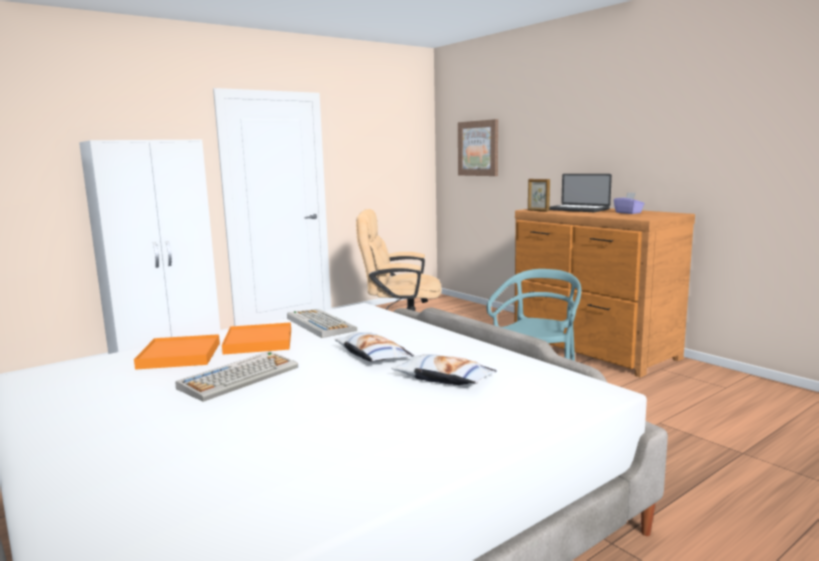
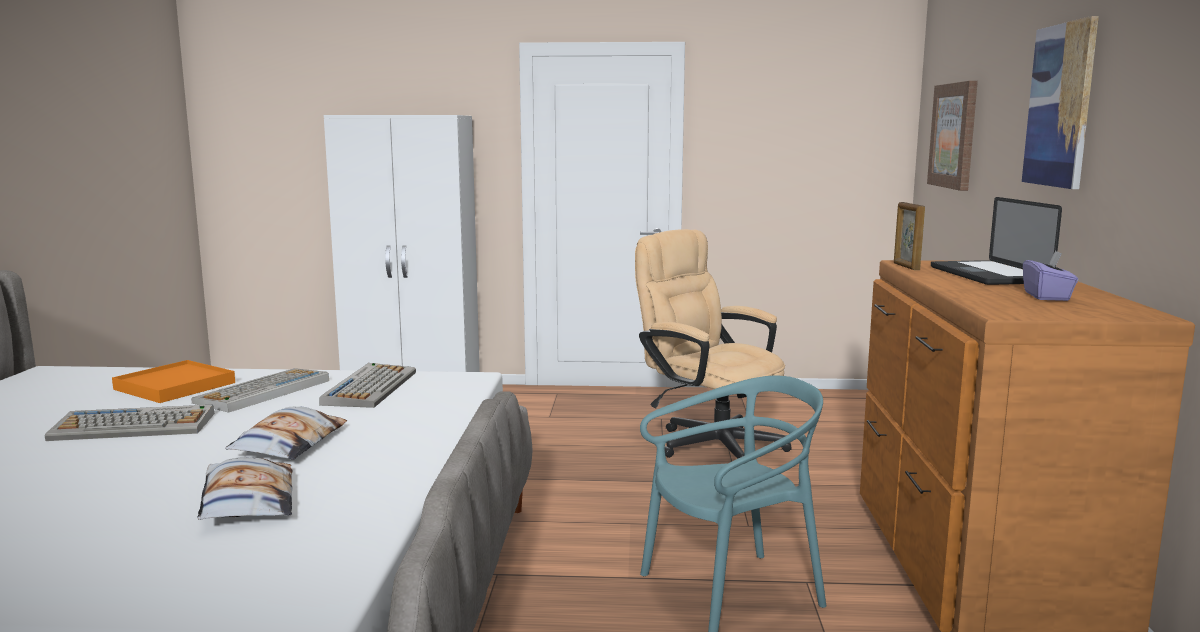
camera: 40 degrees right, 0 degrees up
(259, 342) = (263, 392): orange tray -> keyboard
(576, 130) = (1060, 105): none -> picture

